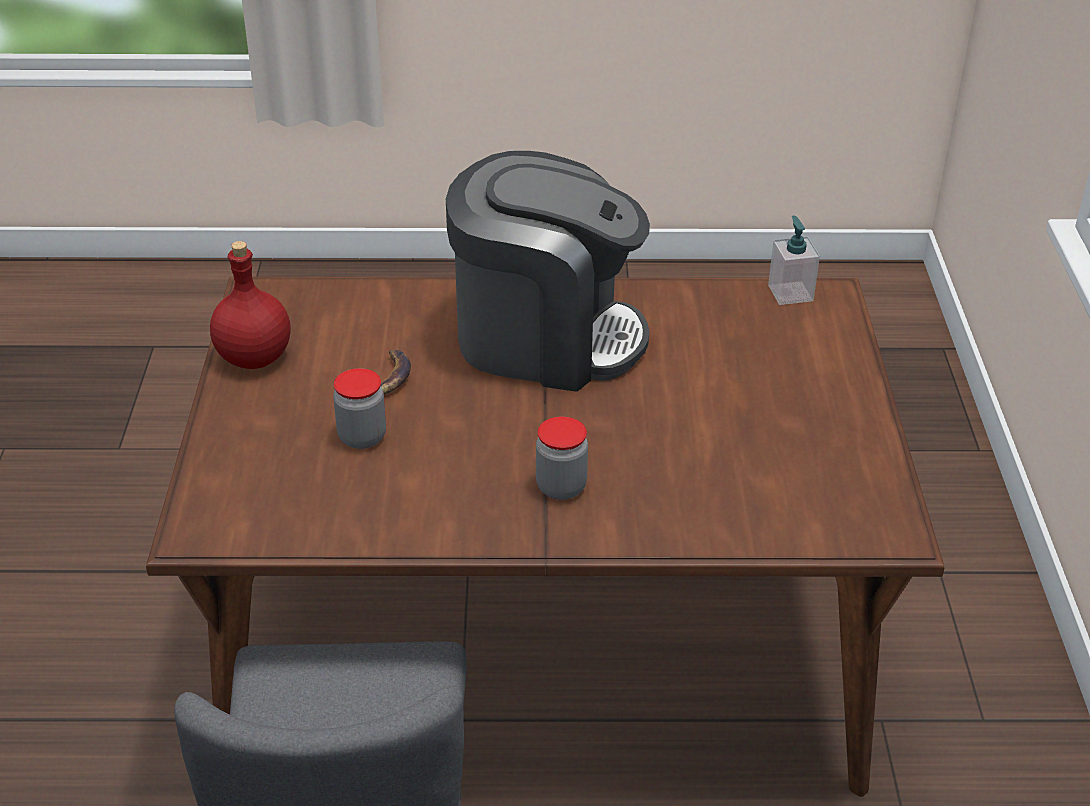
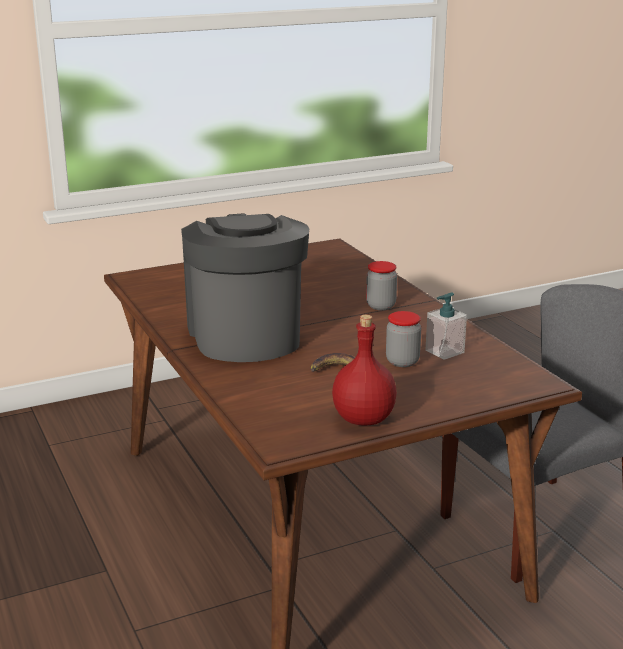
camera: 115 degrees left, 15 degrees down
(790, 293) = (137, 285): soap dispenser -> soap dispenser (444, 351)

